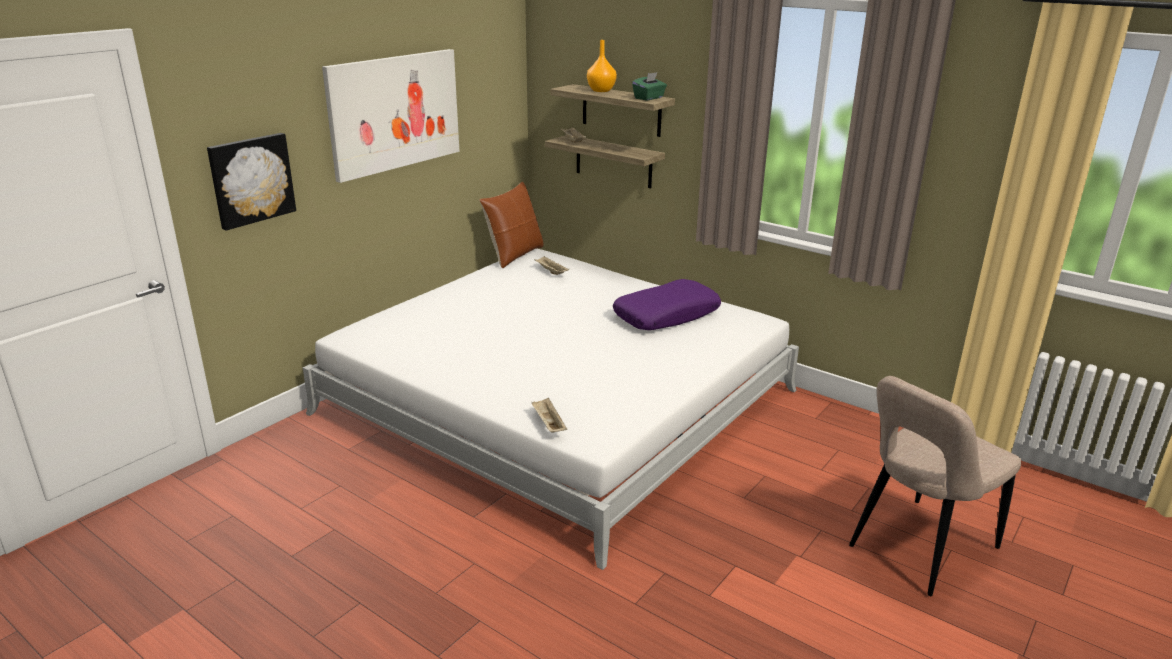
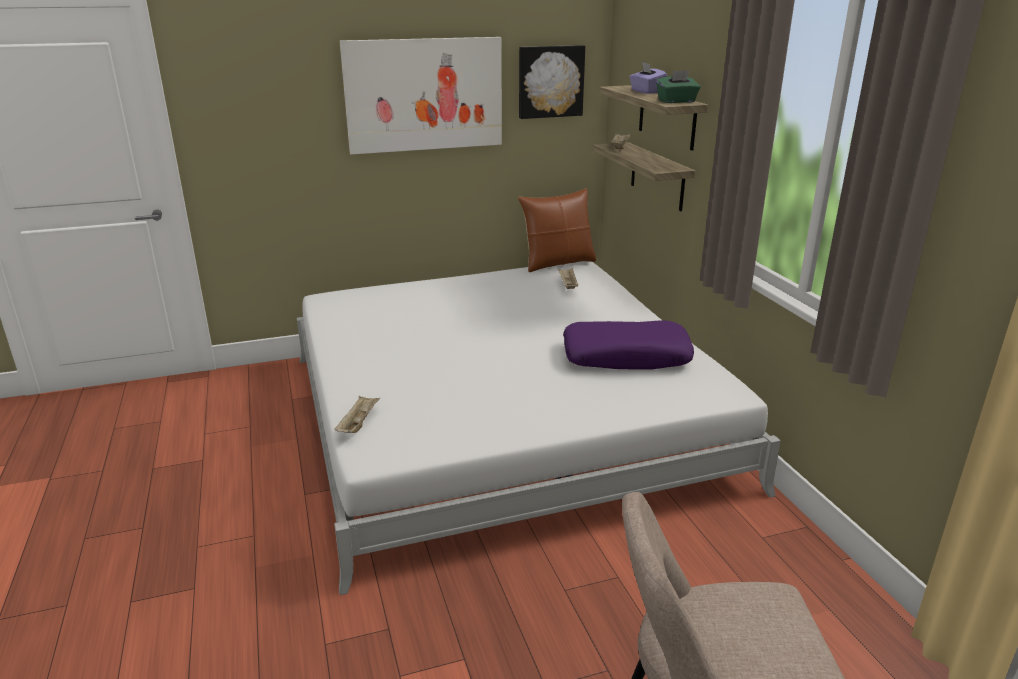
camera: 35 degrees right, 0 degrees up
(251, 180) = (256, 137): picture -> picture (550, 81)
(602, 90) = (646, 92): orange vase -> purple tissue box

